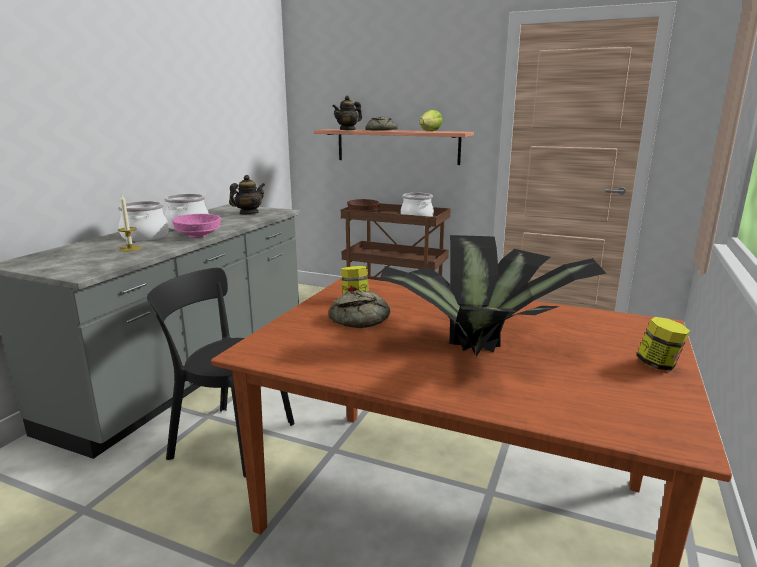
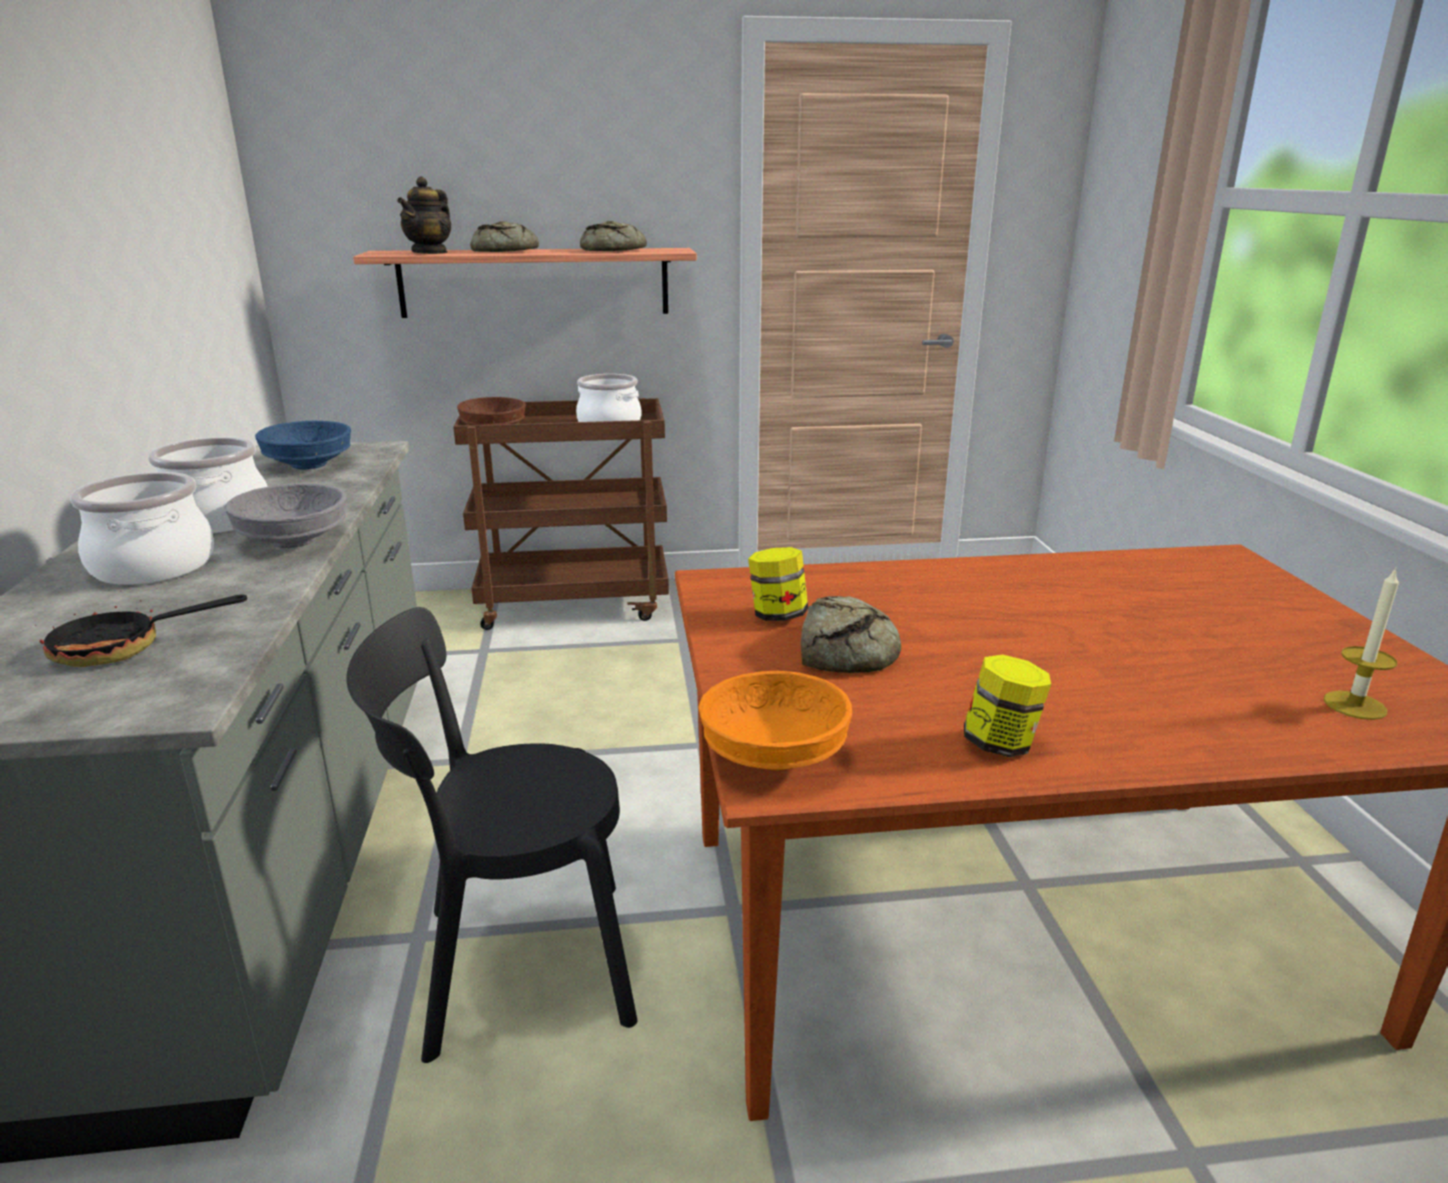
camera: 30 degrees left, 5 degrees up
(96, 257) = (124, 648): none -> frying pan
(130, 248) = (176, 606): candle -> candle (1354, 705)
(197, 236) = (292, 541): pink bowl -> grey bowl
(248, 213) = (307, 465): teapot -> blue bowl
(263, 345) = (776, 755): none -> orange bowl
(430, 131) = (613, 250): lettuce -> bread
(483, 341) = (1083, 643): potted plant -> none
(658, 365) = (1320, 620): jar -> jar (1001, 744)

